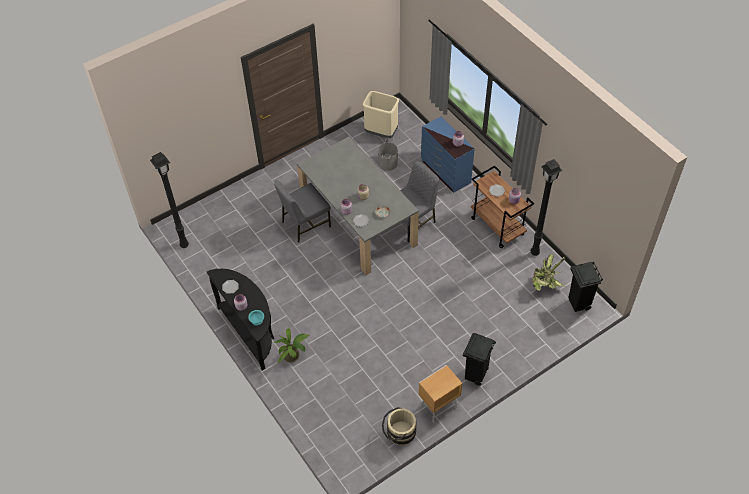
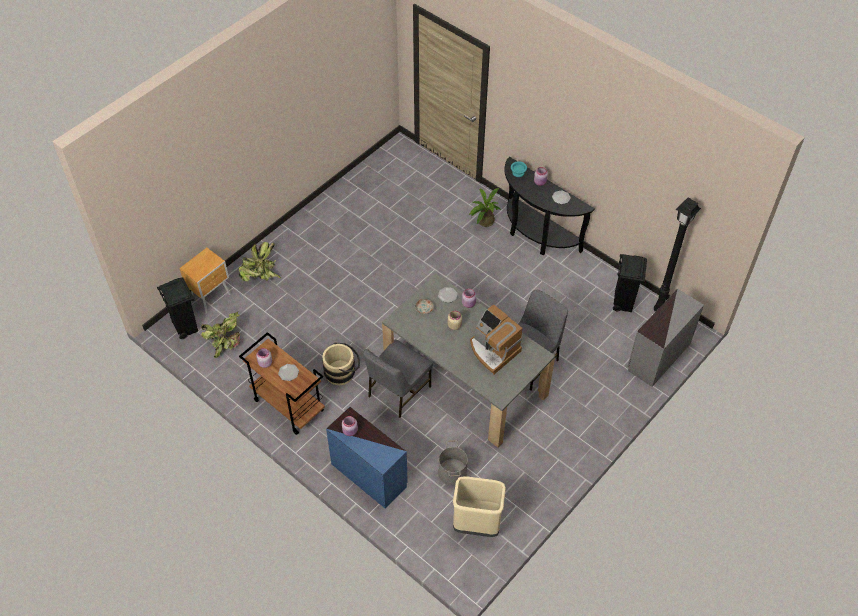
camera: 165 degrees right, 0 degrees up
(206, 211) = (658, 356): none -> grey dresser
(340, 174) = (493, 350): none -> coffee machine
(398, 434) = (360, 177): beige bucket -> beige bucket (342, 372)
(437, 407) = (328, 204): brown nightstand -> brown nightstand (212, 297)
(475, 375) = (294, 237): black trash can -> black trash can (623, 303)
(510, 339) = (261, 276): none -> potted plant
(534, 253) = (239, 378): black floor lamp -> none

